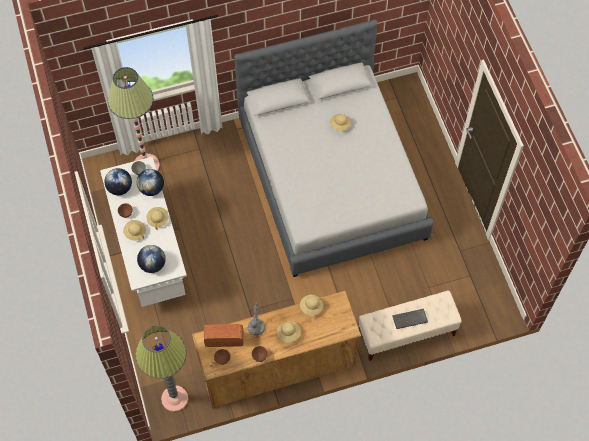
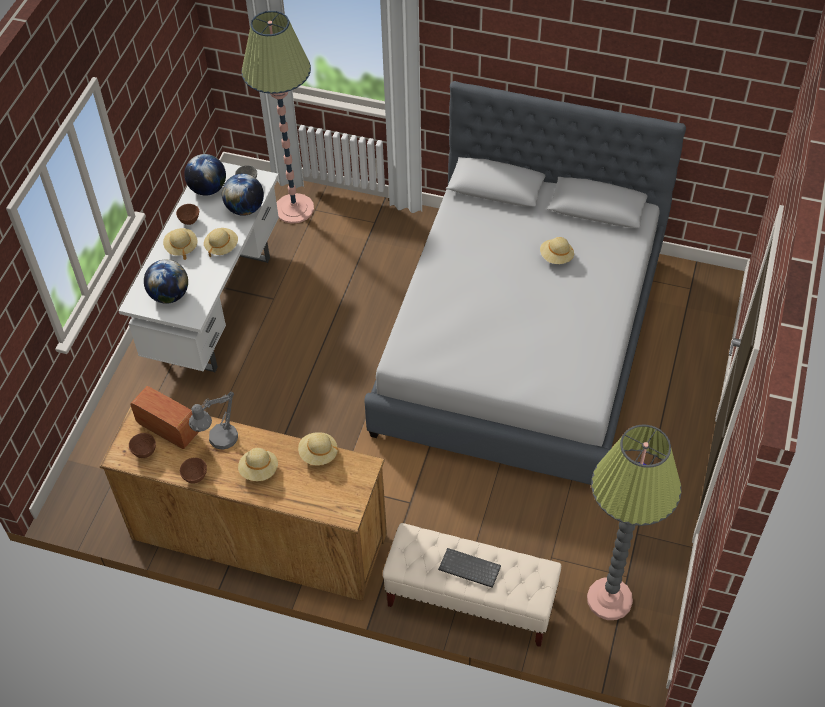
camera: 35 degrees right, 10 degrees down
(174, 399) = (96, 499): floor lamp -> floor lamp (609, 599)

